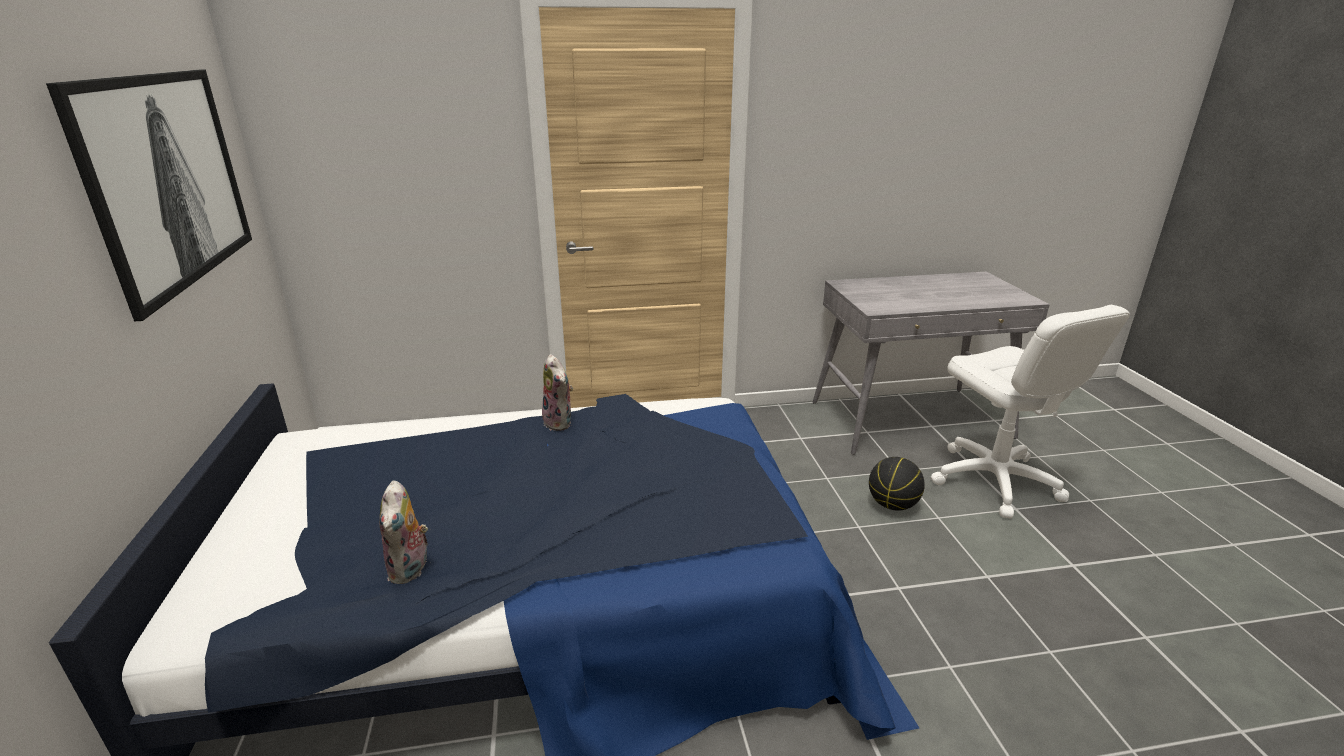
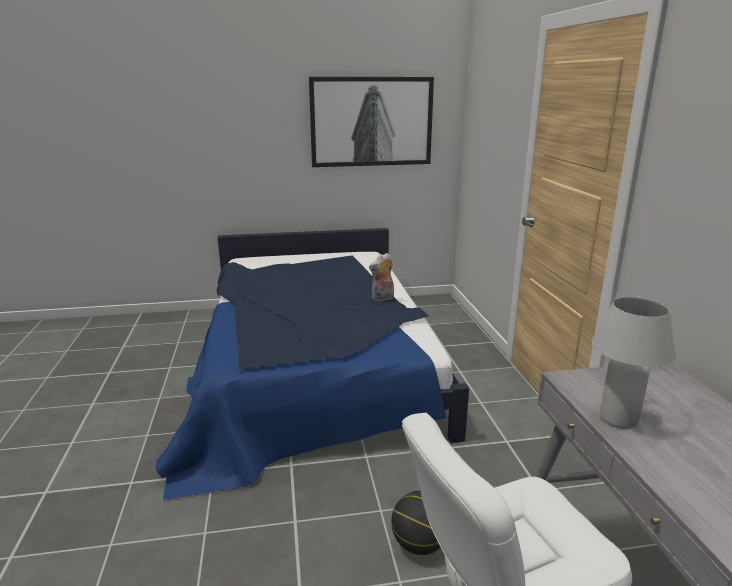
camera: 90 degrees right, 5 degrees down
(411, 569) = (253, 281): plush toy -> none
(923, 304) = (618, 419): none -> white table lamp

